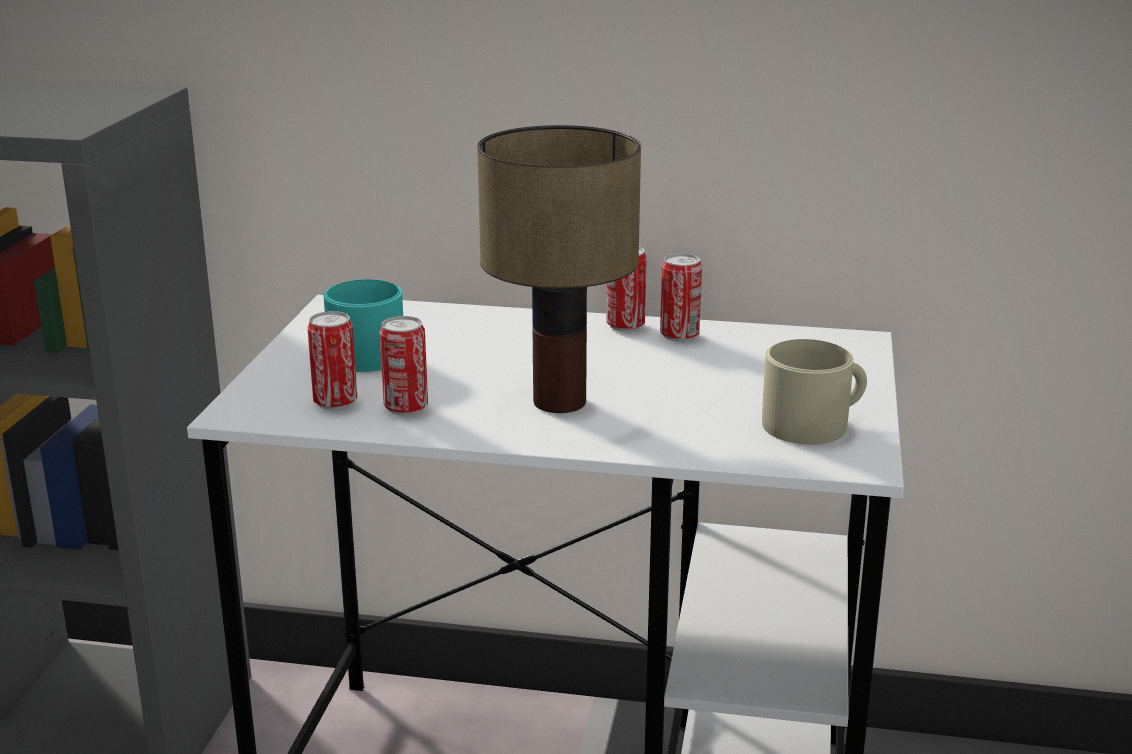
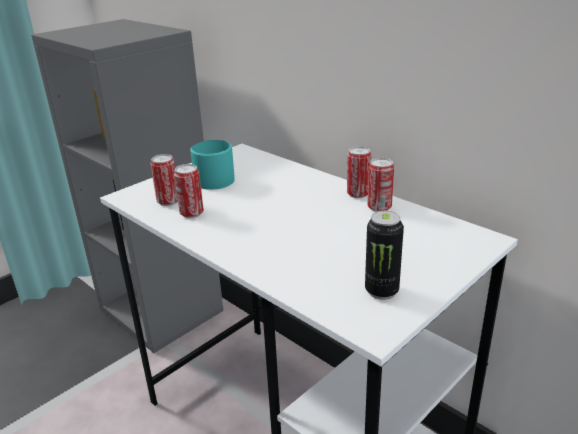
camera: 35 degrees right, 5 degrees up
(556, 402) = (261, 231): table lamp -> none
(814, 424) = (381, 291): beige mug -> can

